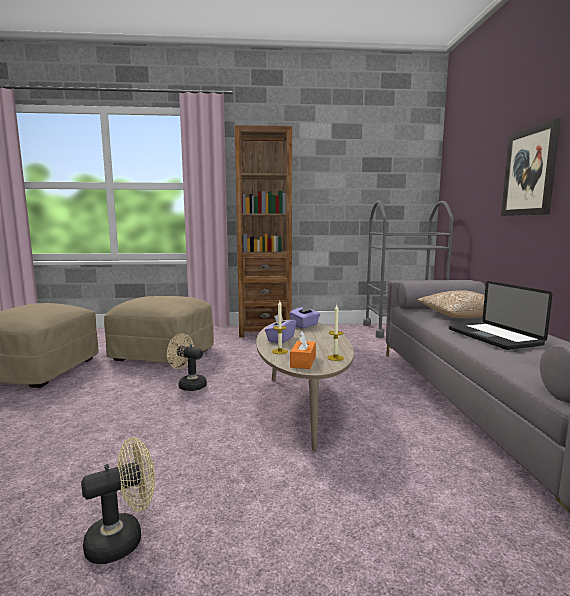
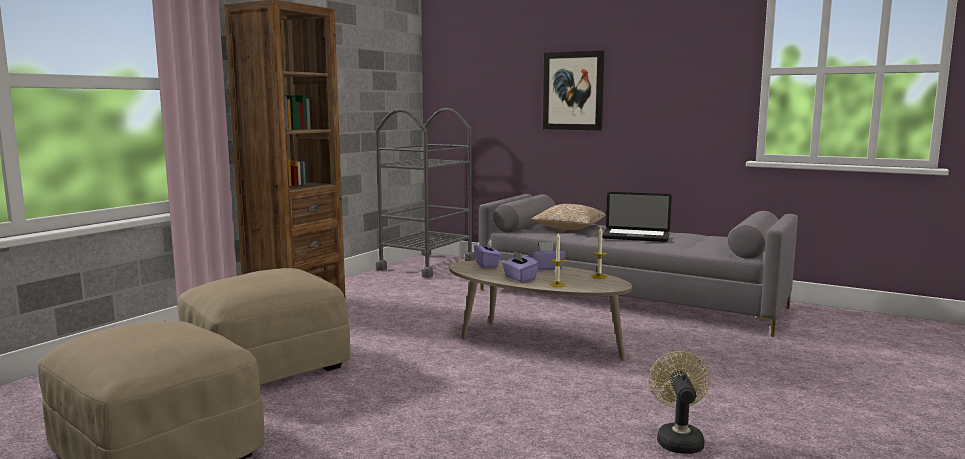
camera: 55 degrees left, 0 degrees up
(188, 385) = (410, 373): beige fan -> none
(303, 362) = (596, 285): orange tissue box -> none
(330, 339) = (546, 268): none -> purple tissue box

